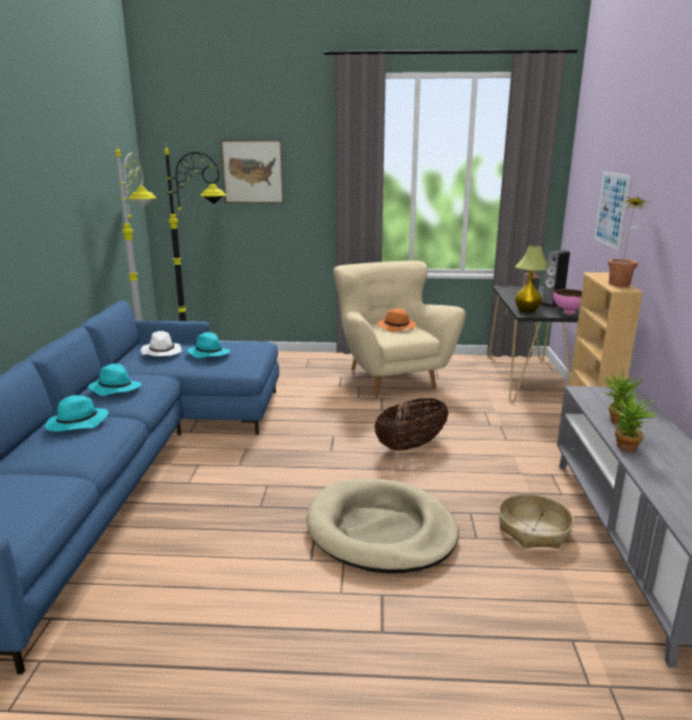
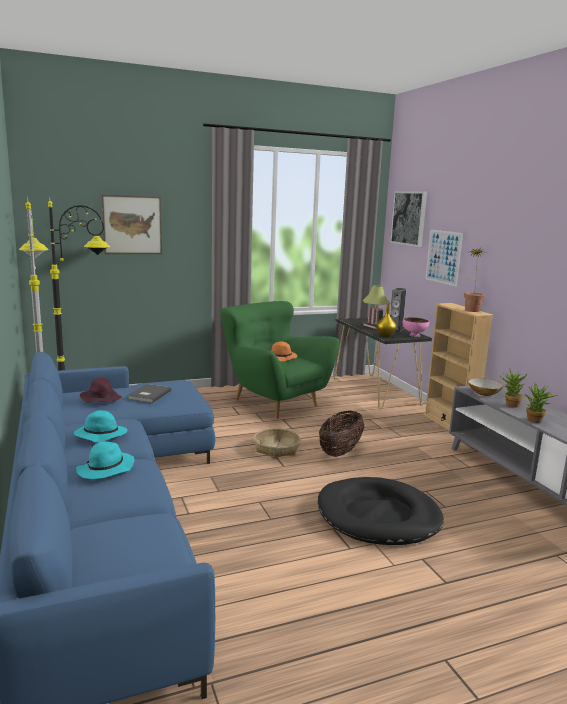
camera: 25 degrees left, 5 degrees down
(161, 352) = (100, 398): white hat -> purple hat
(208, 354) = (148, 395): turquoise hat -> grey book
(380, 530) = (378, 516): beige dog bed -> black dog bed
(390, 377) = (273, 402): beige armchair -> green armchair
(533, 530) = (474, 493): basket -> basket (276, 449)
(588, 156) = (409, 218): none -> picture
(596, 399) = (483, 393): none -> bowl

